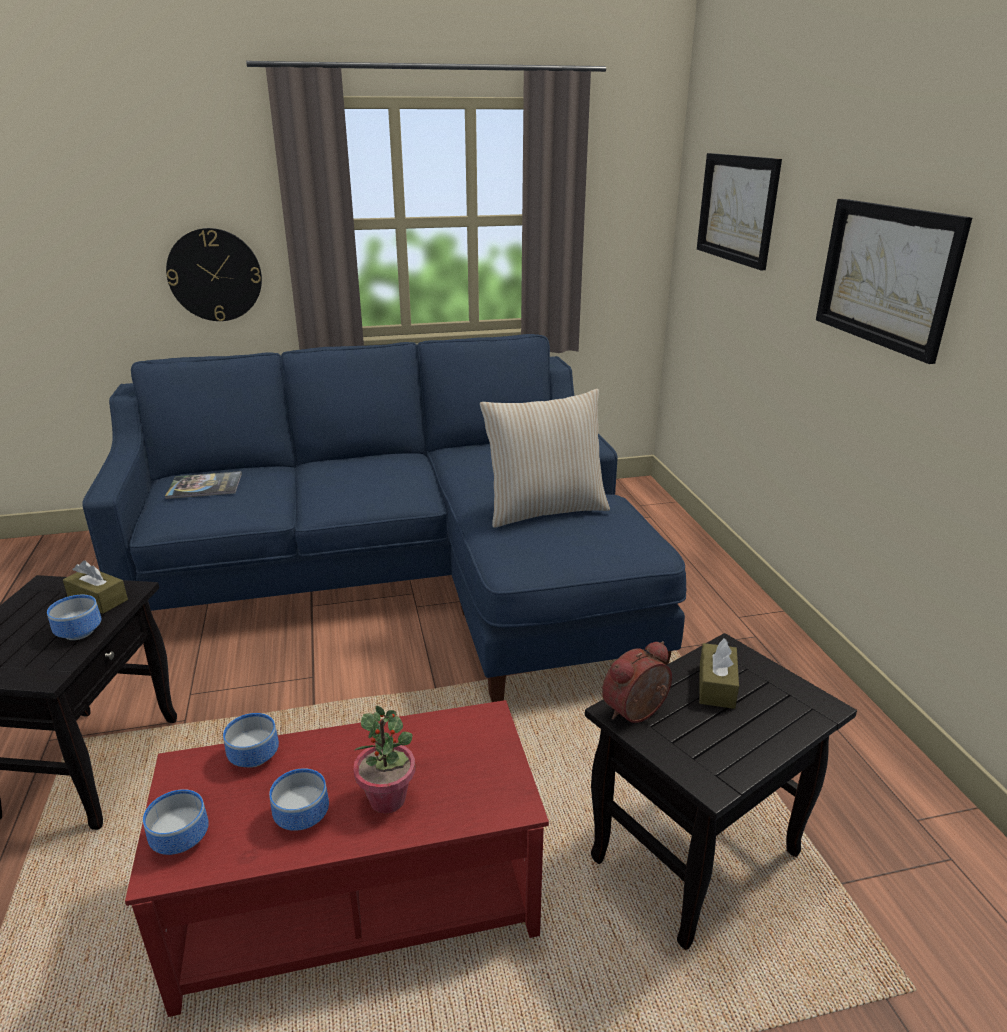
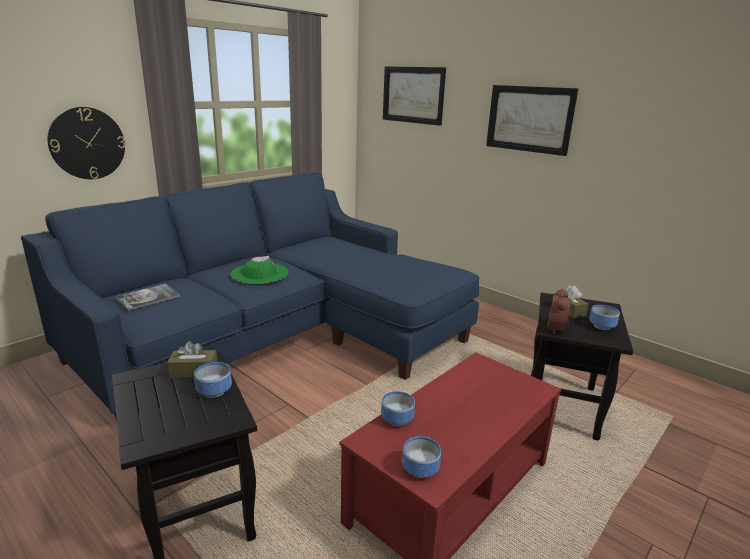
camera: 35 degrees left, 5 degrees down
(302, 818) = (464, 433): bowl -> bowl (603, 327)
(362, 482) = (259, 273): none -> green hat
(388, 799) = (488, 408): potted plant -> none
(545, 510) = (389, 264): beige pillow -> none

